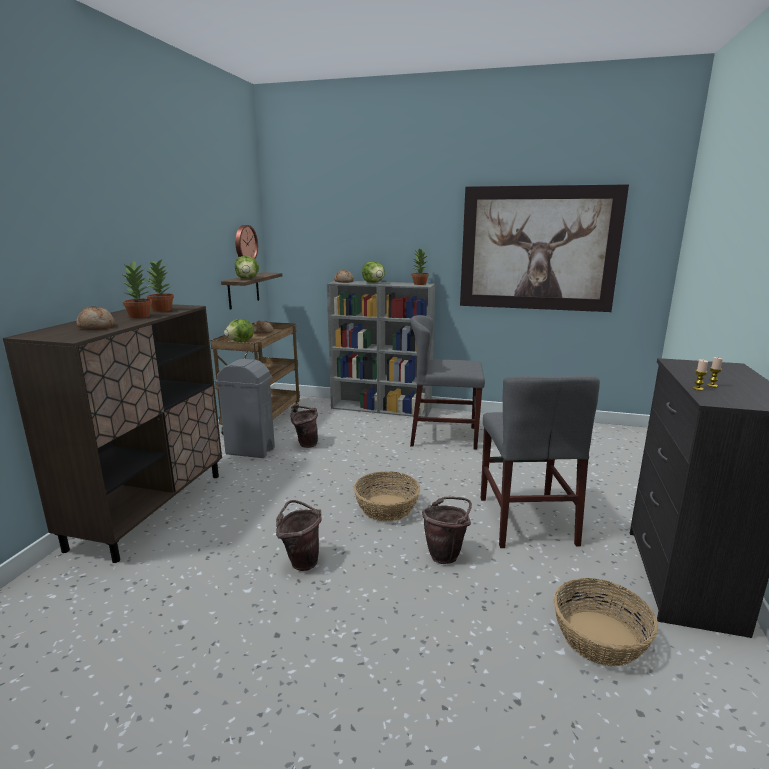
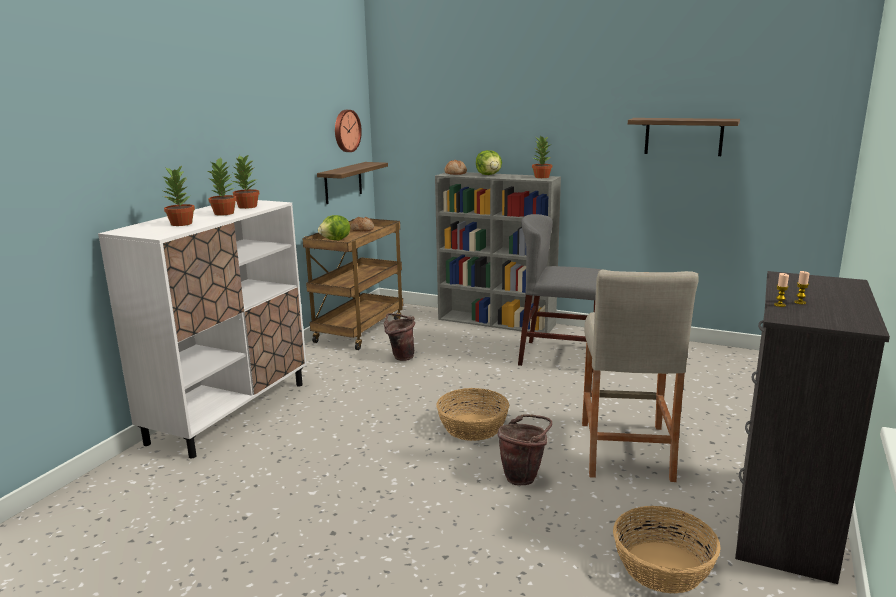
camera: 10 degrees right, 0 degrees up
(96, 327) = (182, 224): bread -> potted plant
(150, 509) = (230, 412): brown cabinet -> white cabinet
(247, 278) = (346, 170): lettuce -> none
(250, 451) = (339, 361): grey trash can -> none
(301, 561) = (370, 471): brown bucket -> none
(526, 520) = (625, 450): grey chair -> beige stool
(538, 249) = (683, 136): picture -> shelf

